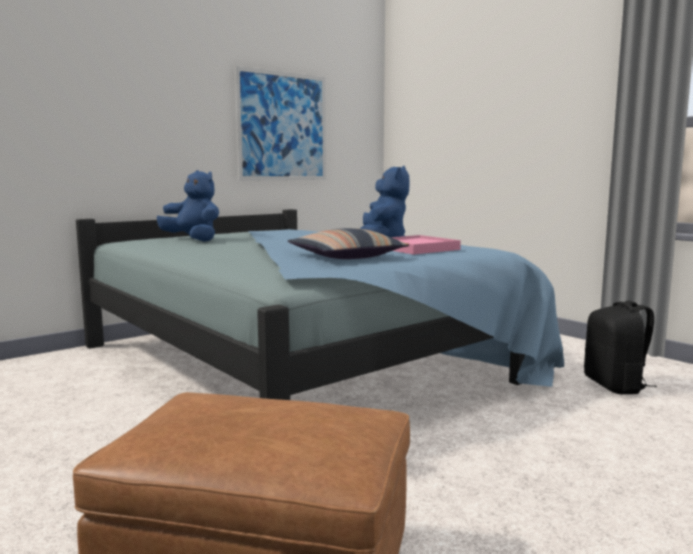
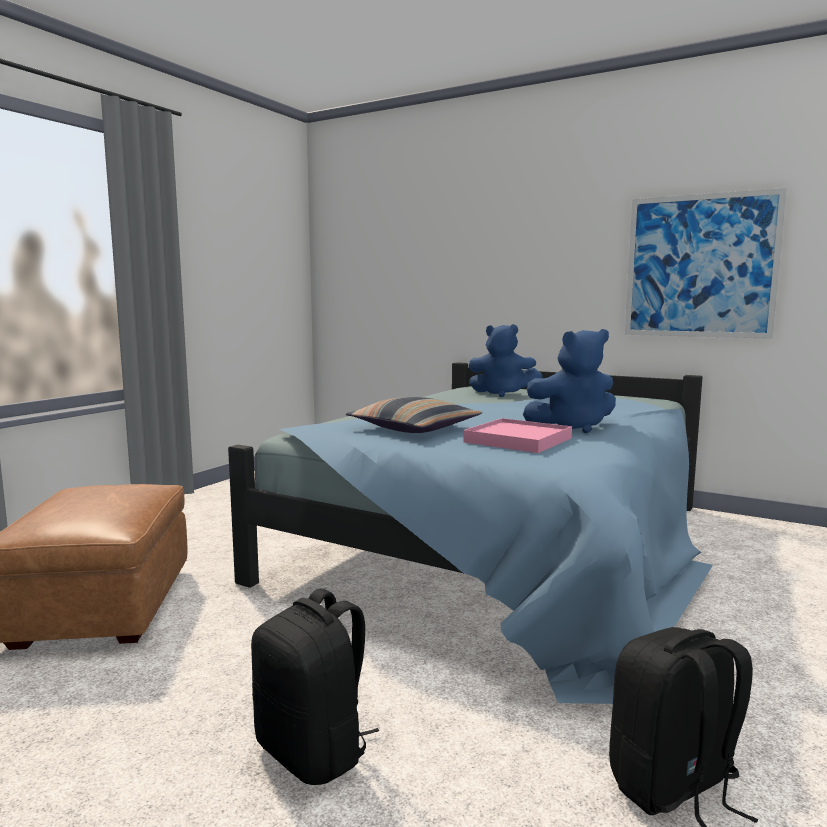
camera: 70 degrees right, 0 degrees up
(193, 240) = (502, 394): blue plush toy -> blue plush toy turned 90 degrees clockwise
(593, 465) = (314, 752): none -> black backpack

